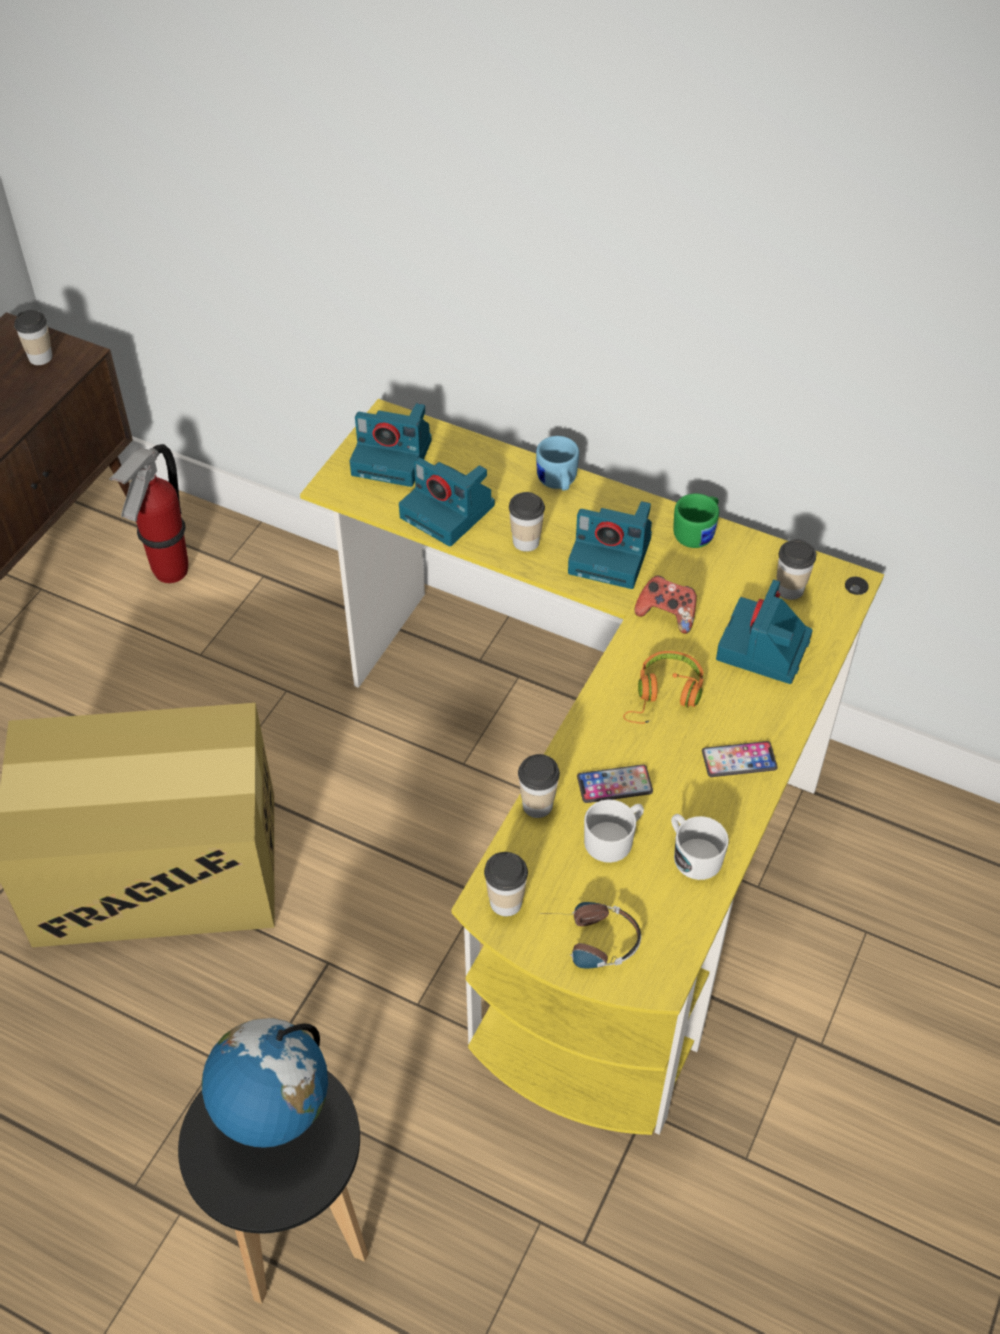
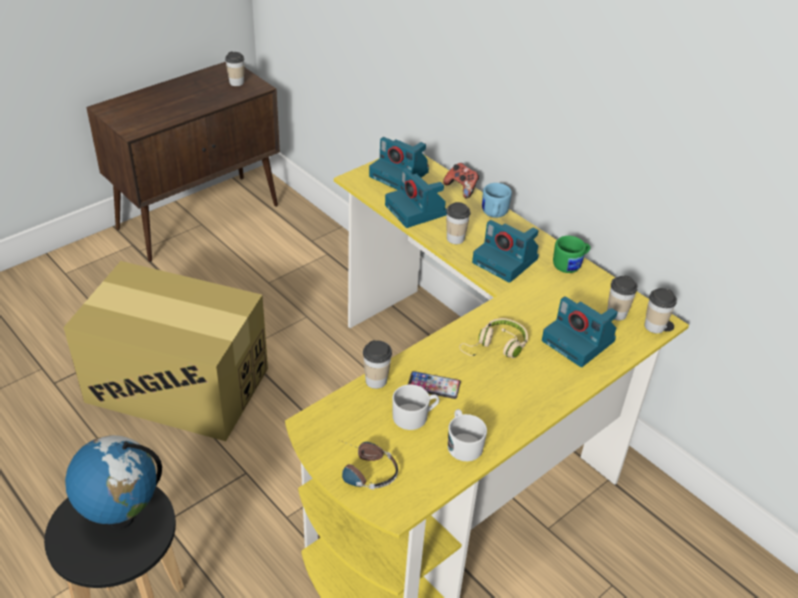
camera: 20 degrees right, 10 degrees down
(170, 572) = (276, 236): fire extinguisher -> none
(505, 902) = (321, 428): cup -> cup (654, 326)
(664, 696) = (496, 347): orange headphones -> beige headphones
(666, 614) = (524, 303): game controller -> game controller (461, 188)
(739, 760) = (526, 399): phone -> none
(764, 649) = (580, 341): camera -> camera turned 90 degrees counterclockwise

